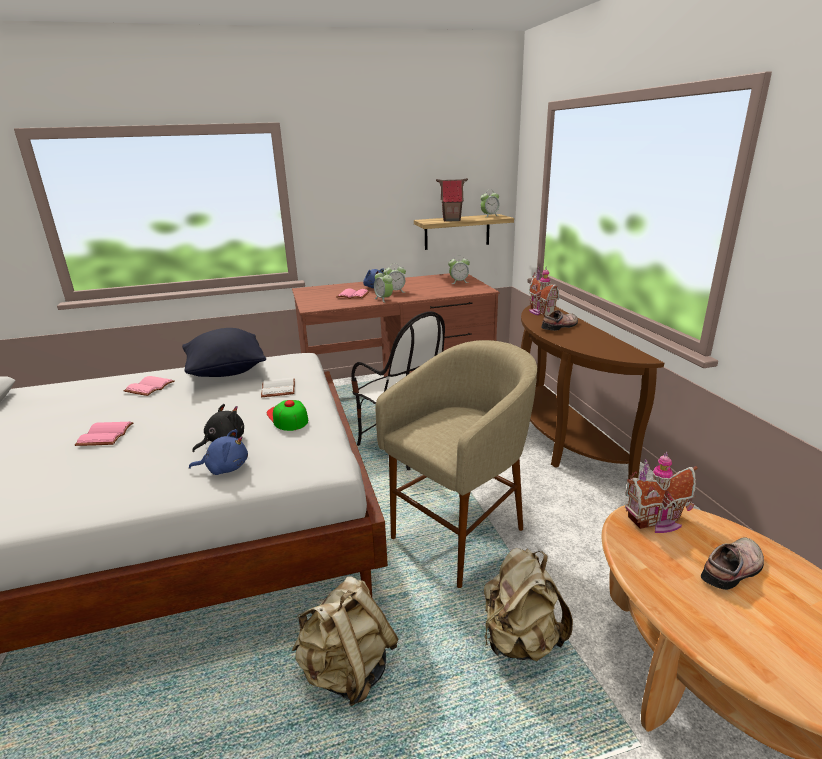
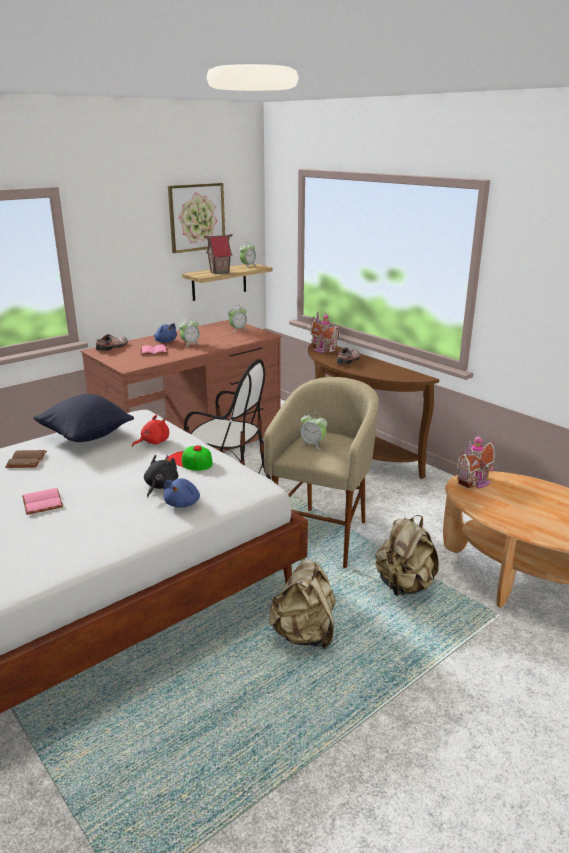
camera: 25 degrees left, 0 degrees up
(149, 387) = (26, 460): pink book -> brown book
(225, 468) = (183, 503): blue plush toy -> blue plush toy turned 135 degrees clockwise
(277, 389) = (153, 442): white book -> red plush toy
(383, 299) = (188, 352): alarm clock -> alarm clock (313, 444)
(433, 160) = (196, 217): none -> picture
(734, 570) = (528, 497): shoe -> shoe (113, 347)

